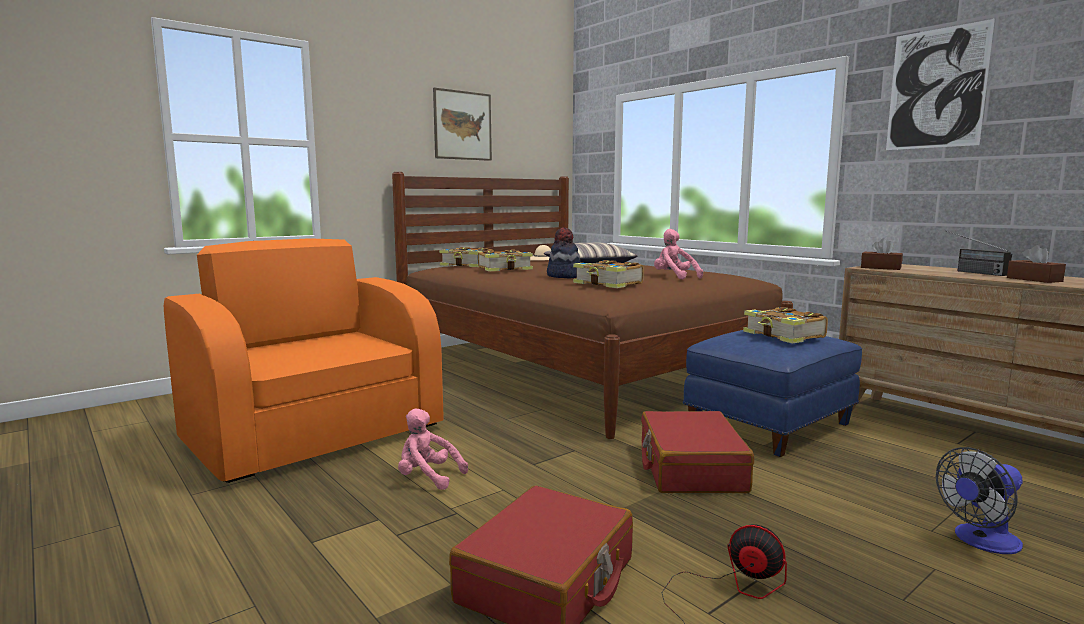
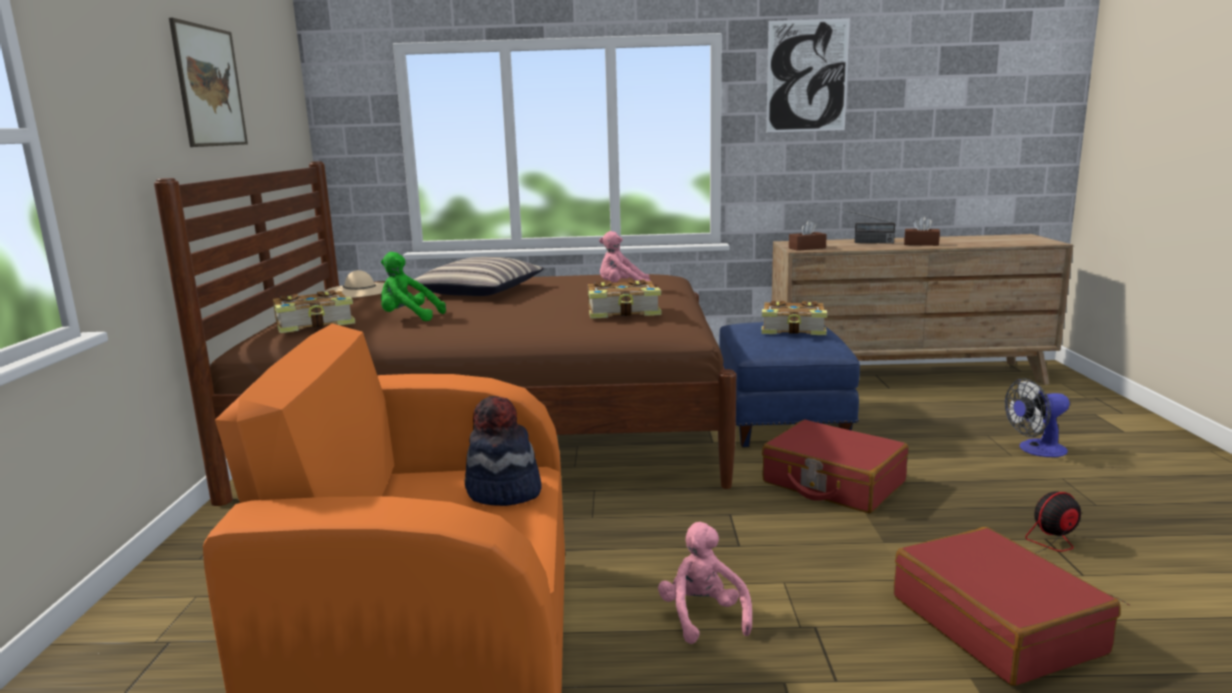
camera: 50 degrees left, 5 degrees up
(427, 478) = (703, 616): pink plush toy -> pink plush toy turned 105 degrees clockwise
(505, 269) = (408, 318): book -> green plush toy
(564, 276) = (534, 312): hat -> hat (503, 492)
(981, 541) = (1035, 450): fan -> fan turned 60 degrees clockwise

